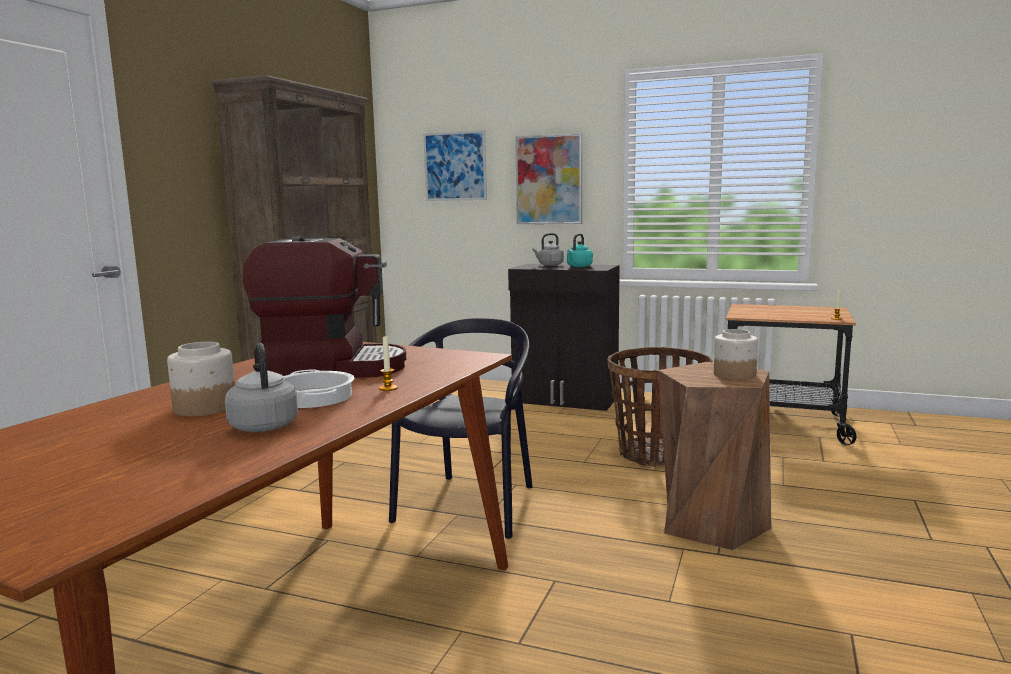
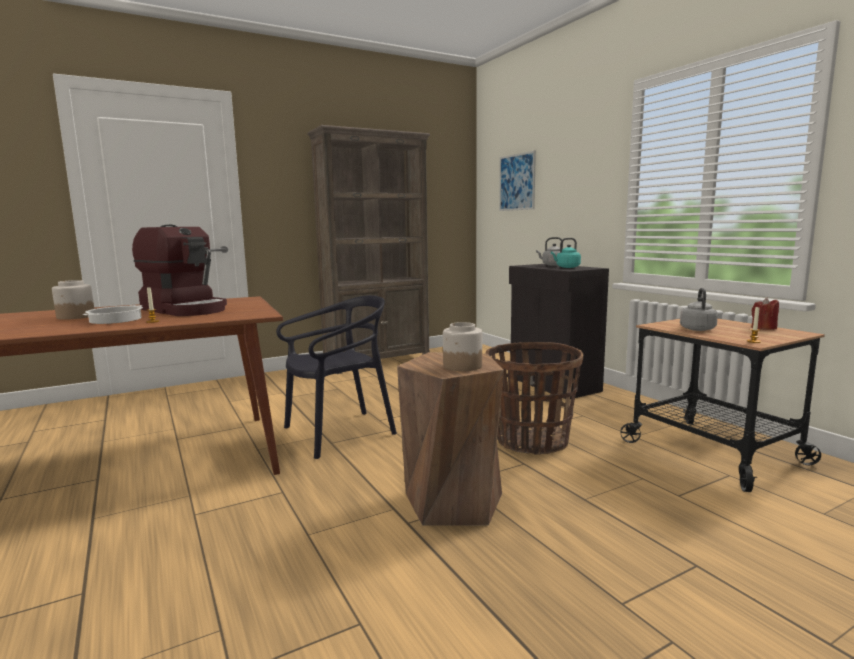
camera: 40 degrees right, 0 degrees up
(264, 425) = (50, 326): grey kettle -> grey kettle (697, 329)
(549, 179) = (574, 190): picture -> none
(805, 308) = (763, 328): none -> red candle

